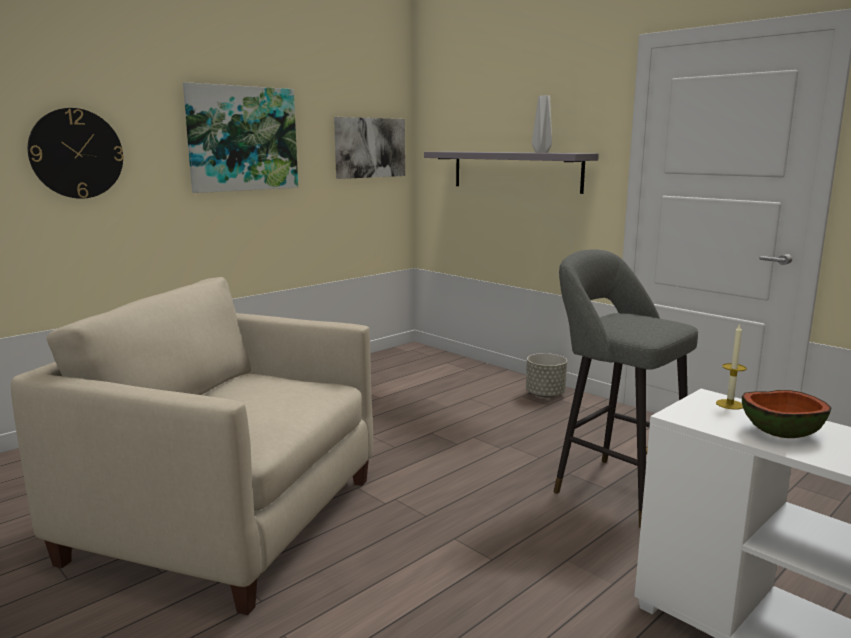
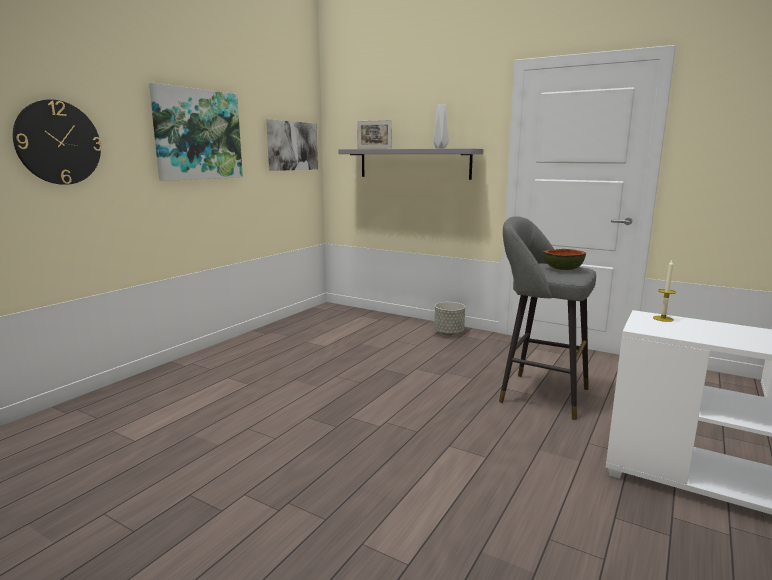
camera: 15 degrees left, 0 degrees up
(228, 519) = (256, 456): beige armchair -> none
(466, 151) = (374, 148): none -> picture frame
(781, 432) = (714, 333): bowl -> bowl (563, 269)

